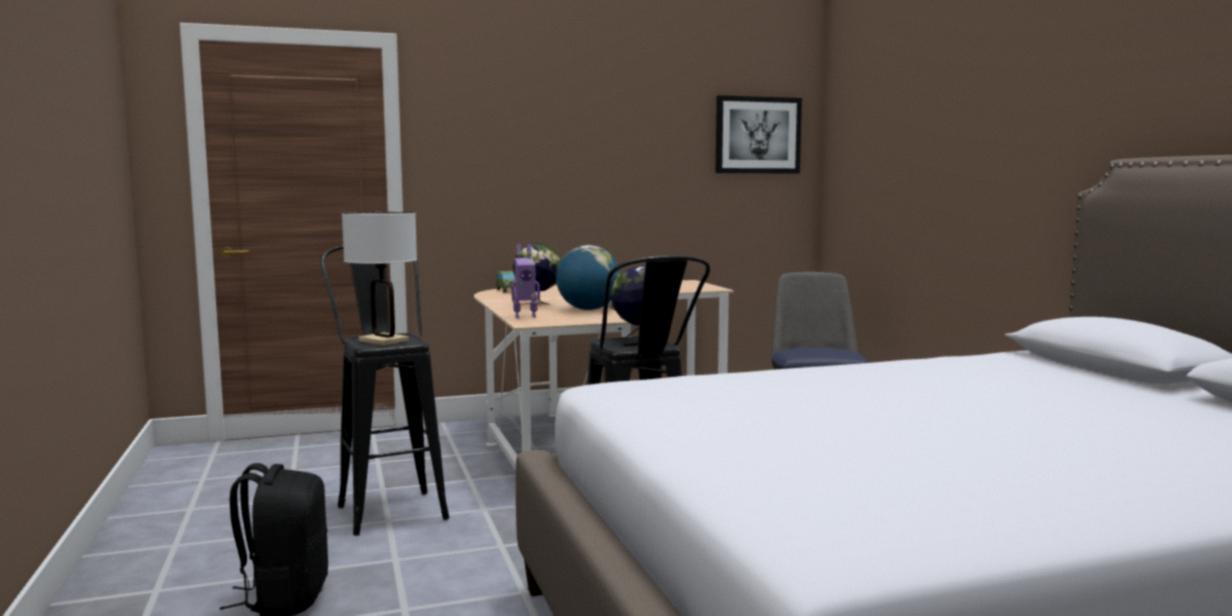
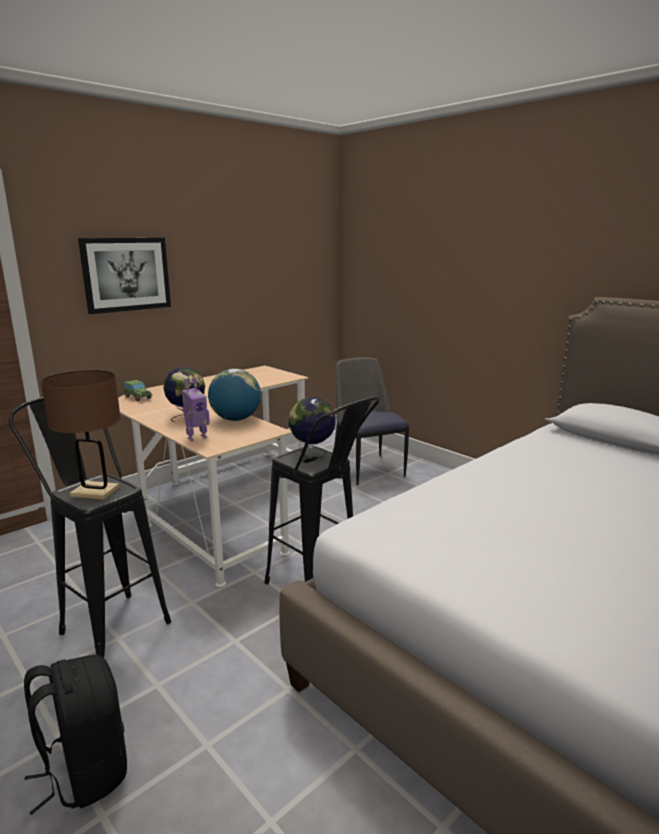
camera: 25 degrees left, 10 degrees up
(383, 341) = (95, 491): white table lamp -> brown table lamp
(757, 135) = (300, 253): picture -> picture (126, 274)

